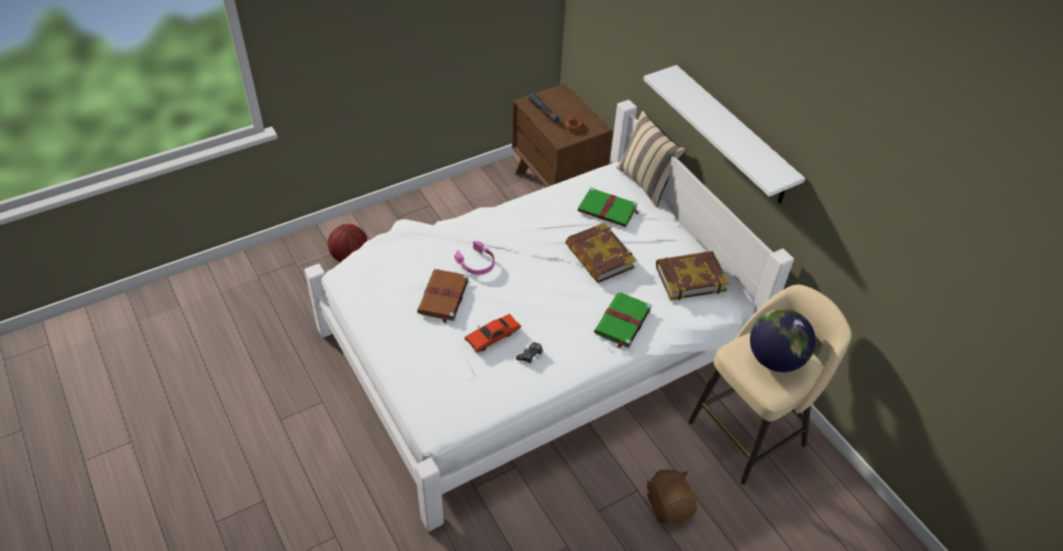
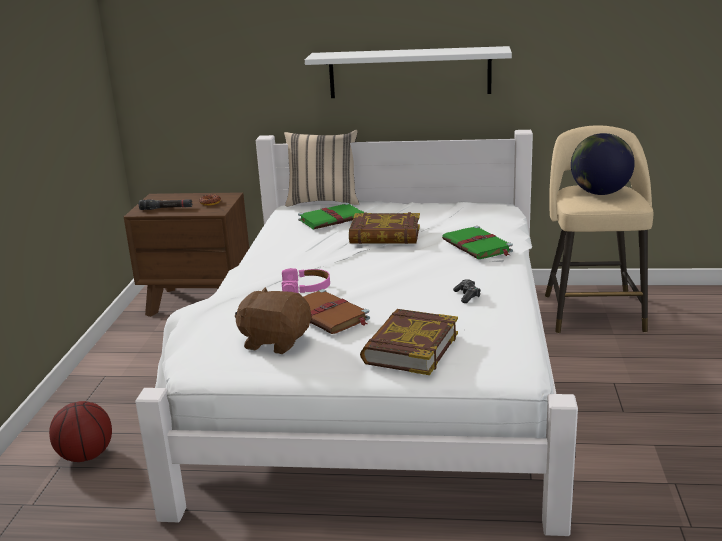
camera: 50 degrees left, 25 degrees down
(492, 336) = (419, 306): red toy car -> none
(669, 505) = (644, 372): brown plush toy -> brown plush toy (275, 341)
(690, 278) = (461, 211): book -> book (410, 348)

